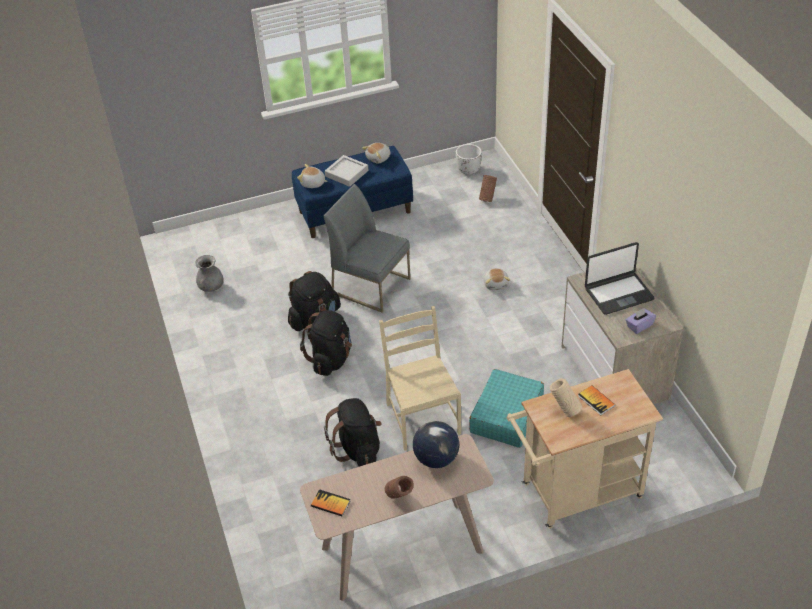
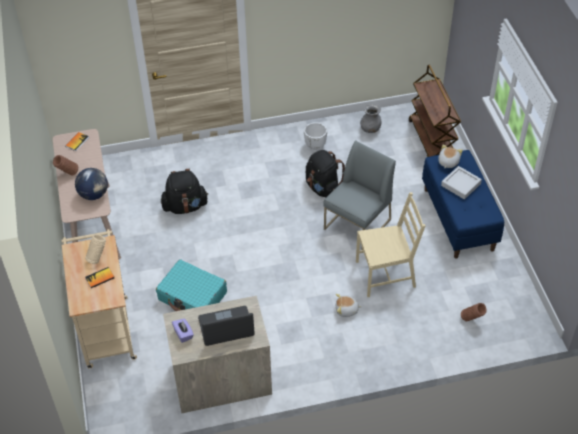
camera: 95 degrees right, 5 degrees up
(232, 236) = (432, 140): none -> brown cart
(331, 359) = (277, 196): black backpack -> none
(379, 158) = (483, 208): plush toy -> none
(421, 418) = (204, 244): beige chair -> beige chair (386, 274)
(468, 171) = (519, 310): white planter -> white planter (315, 145)
(618, 293) = (226, 327): laptop -> laptop turned 90 degrees clockwise

